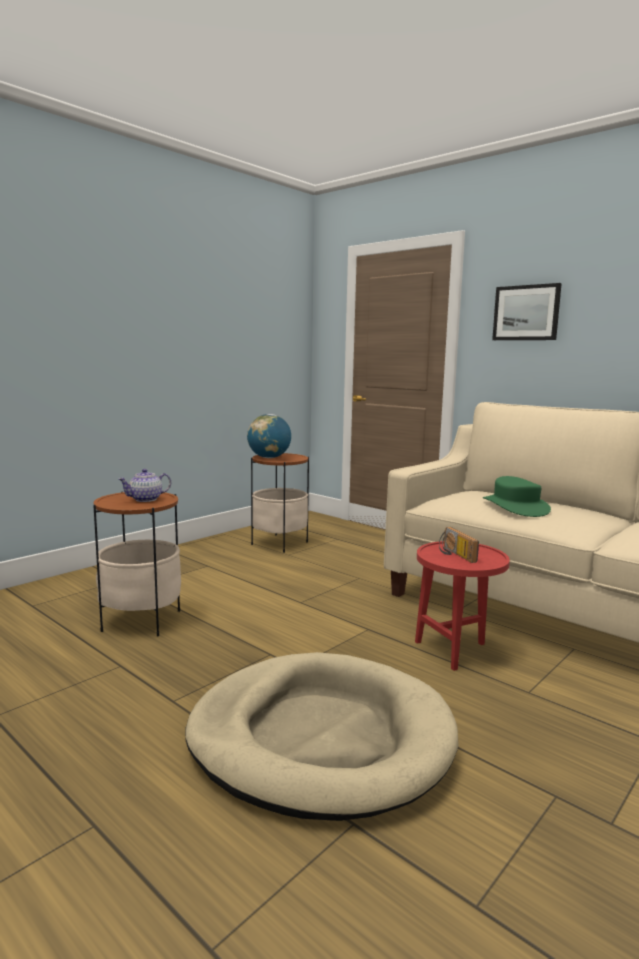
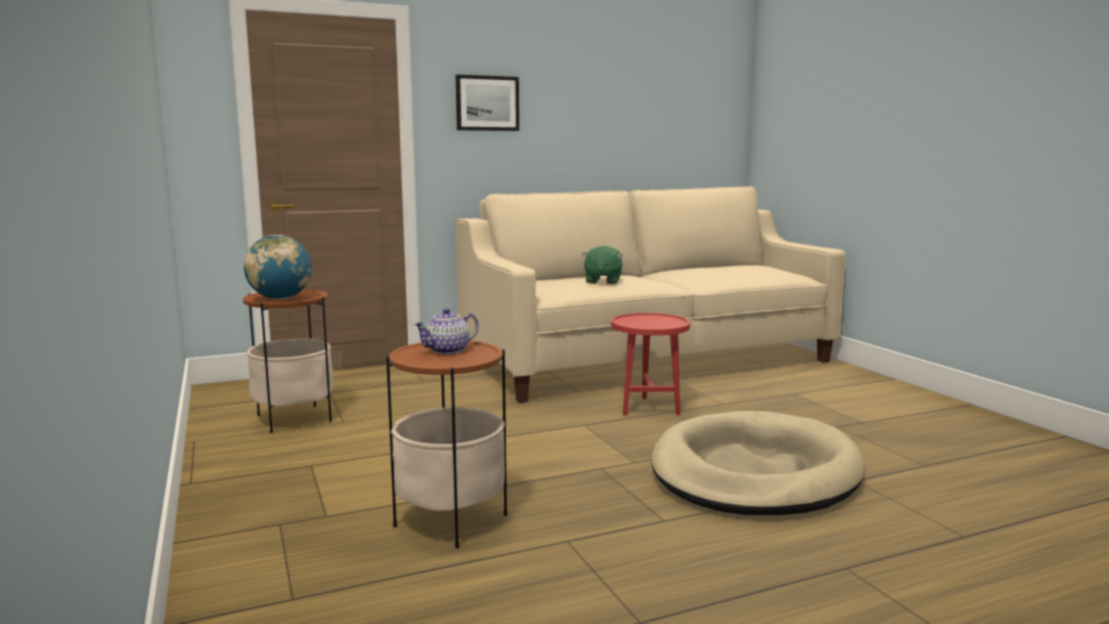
camera: 65 degrees left, 0 degrees up
(146, 499) = (448, 350): teapot -> teapot turned 60 degrees clockwise
(454, 554) = (646, 323): radio -> none
(515, 507) = (602, 281): green hat -> green plush toy

